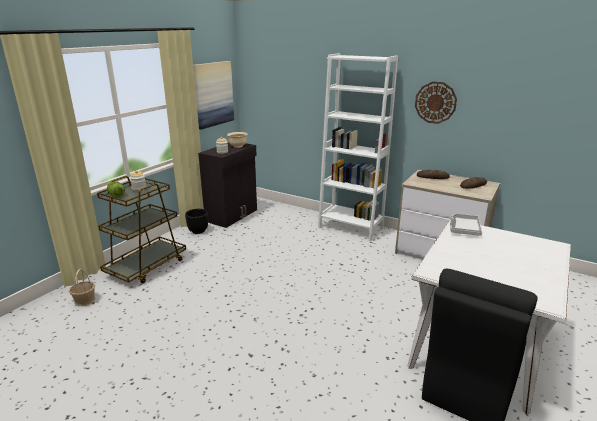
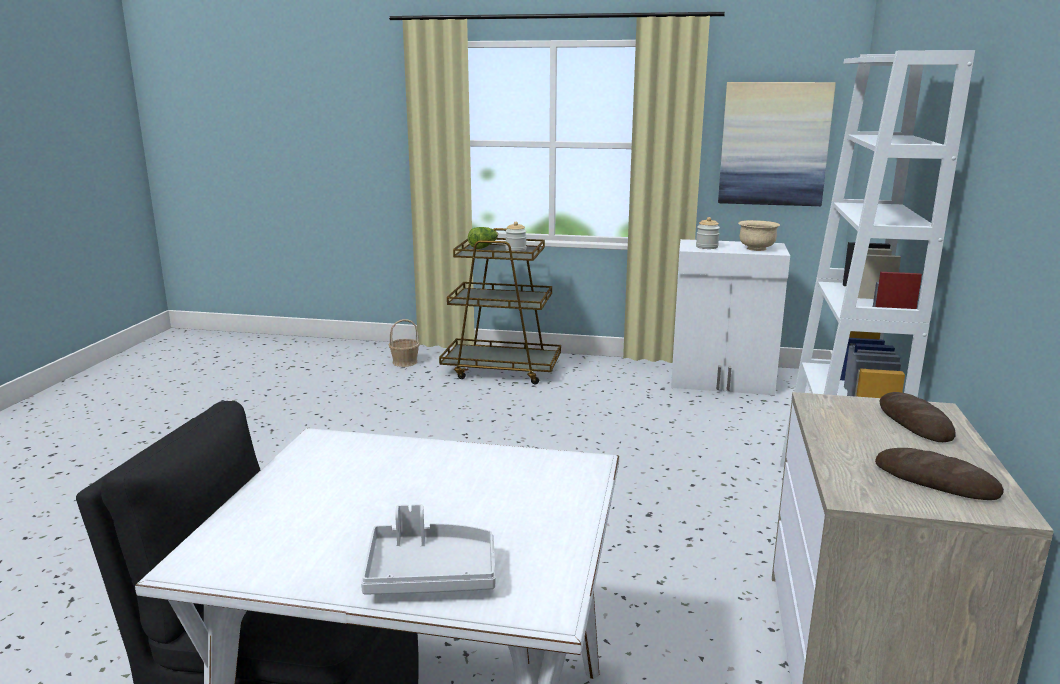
camera: 70 degrees right, 5 degrees down
(198, 231) = (635, 372): black planter -> none
(232, 215) = (722, 382): black cabinet -> white cabinet
(435, 102) = (1009, 198): wall clock -> none
(464, 229) = (555, 469): grey tray -> grey tray (430, 574)

